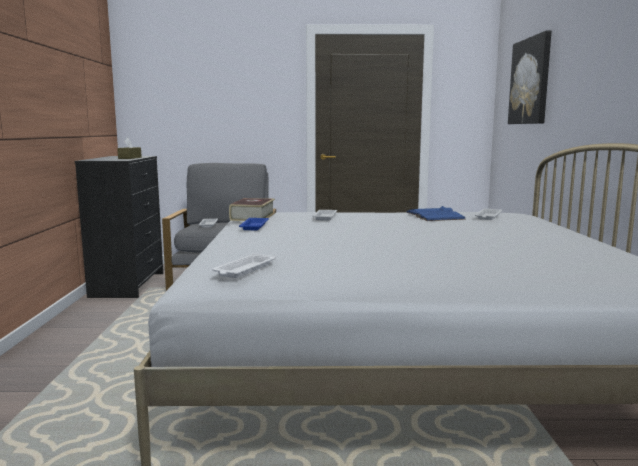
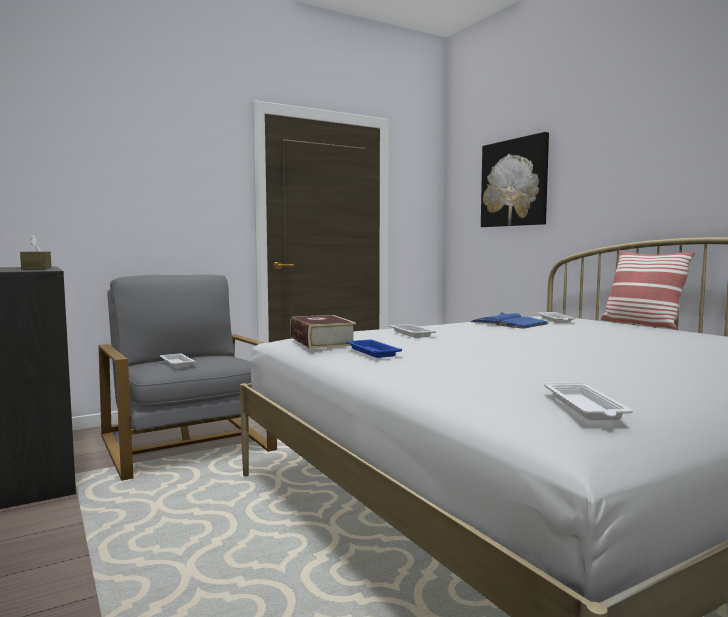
camera: 30 degrees left, 5 degrees down
(570, 227) = (641, 324): none -> pillow

